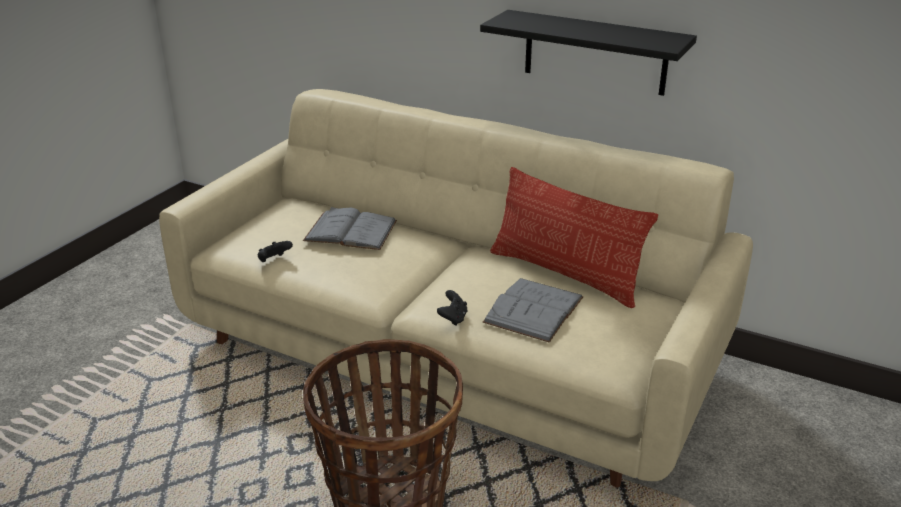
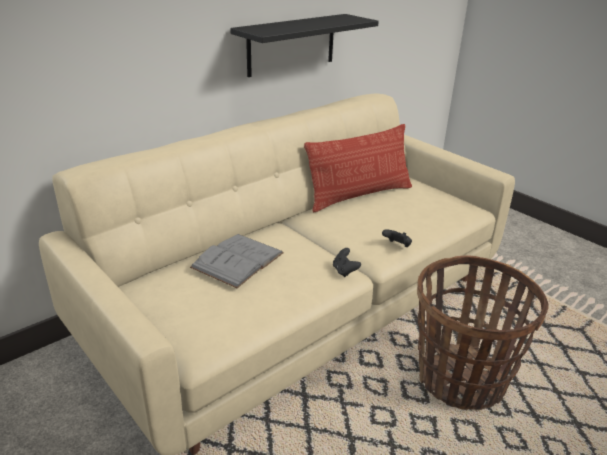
camera: 70 degrees left, 0 degrees up
(274, 260) = (253, 315): black game controller -> black game controller (344, 271)
(534, 309) = (399, 215): grey book -> none

